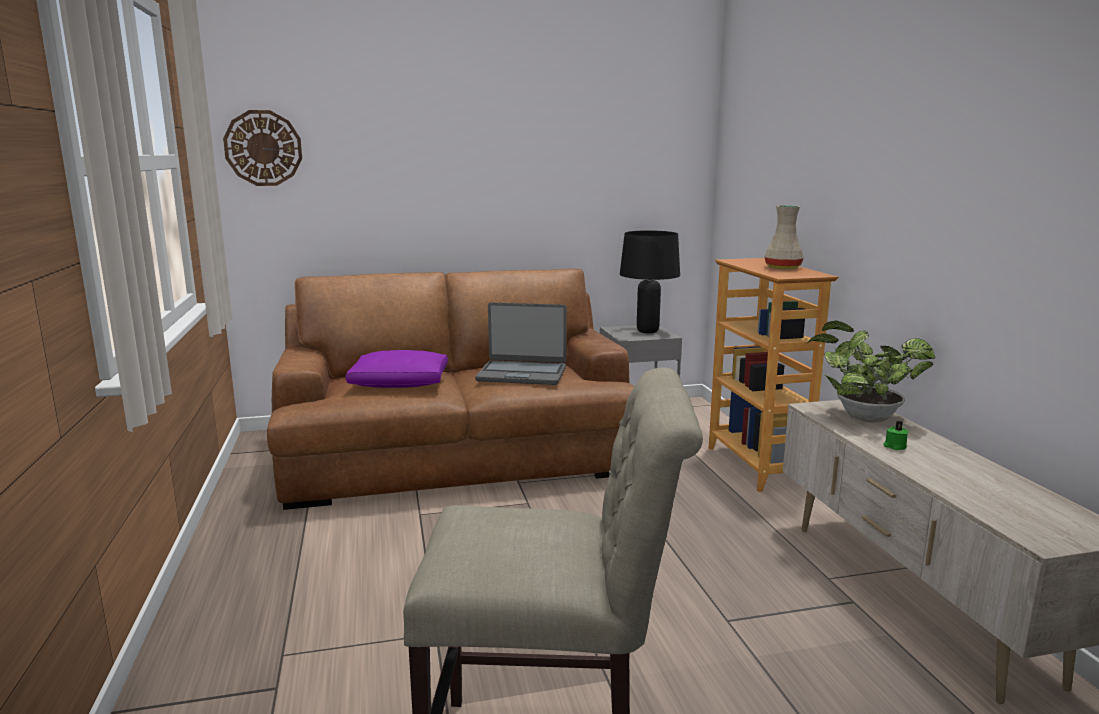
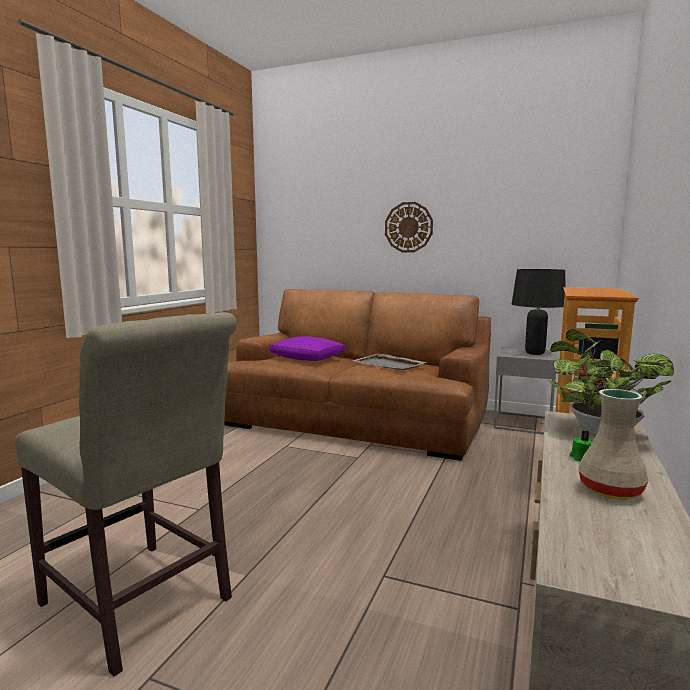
camera: 35 degrees right, 5 degrees down
(263, 148) = (283, 210): wall clock -> wall clock (408, 227)
(522, 374) = (389, 364): laptop -> grey tray
(782, 268) = (604, 292): beige vase -> beige vase (608, 490)

